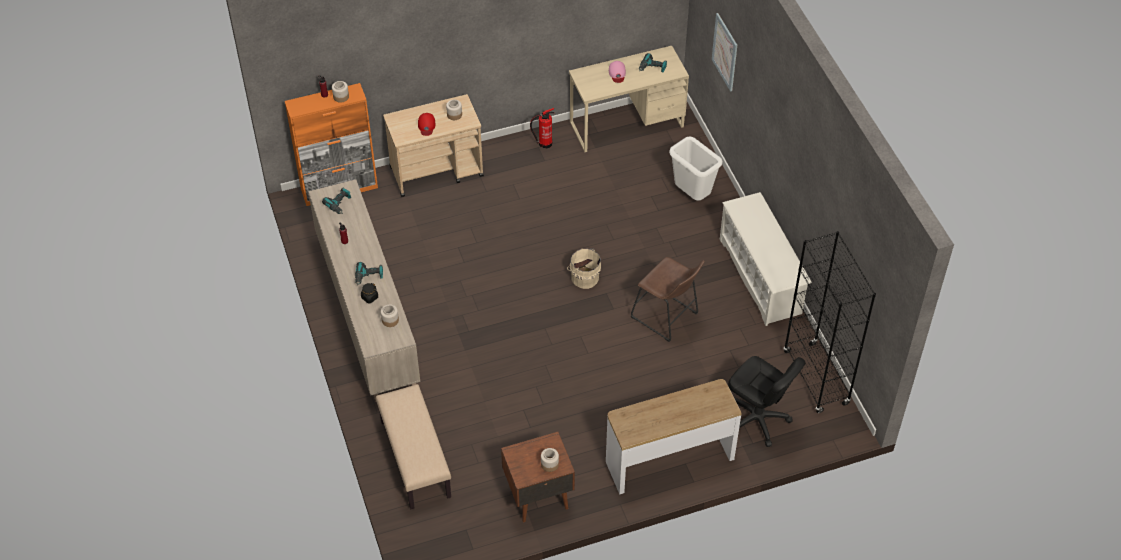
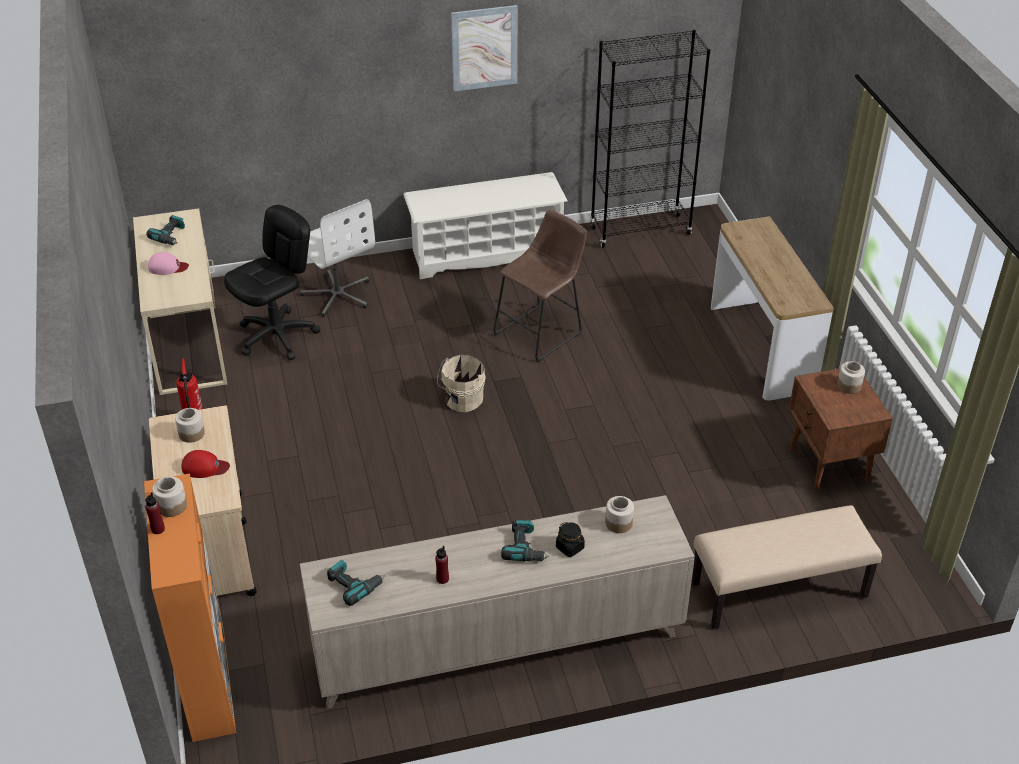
camera: 85 degrees left, 10 degrees down
(691, 194) = (338, 294): white trash can -> white office chair
(725, 52) = (244, 110): picture -> picture (484, 48)
(757, 419) = (699, 277): black office chair -> black office chair (277, 336)

